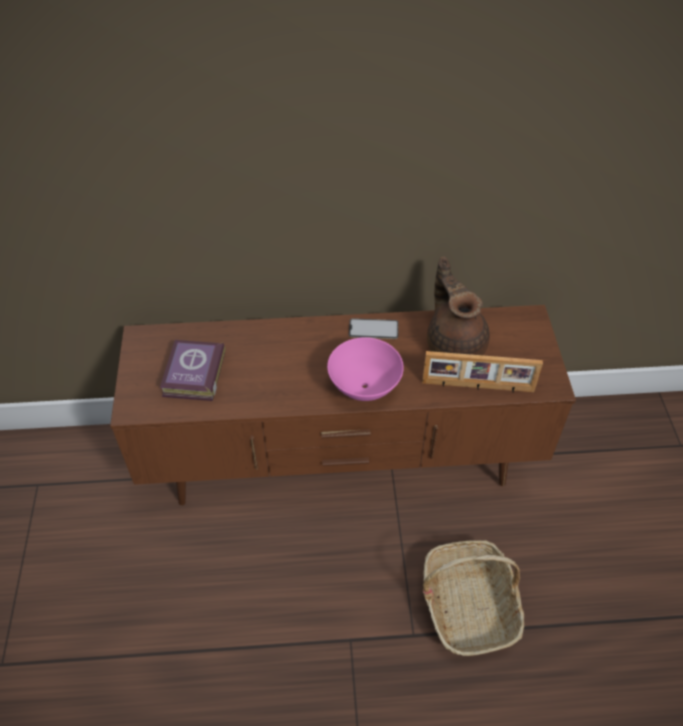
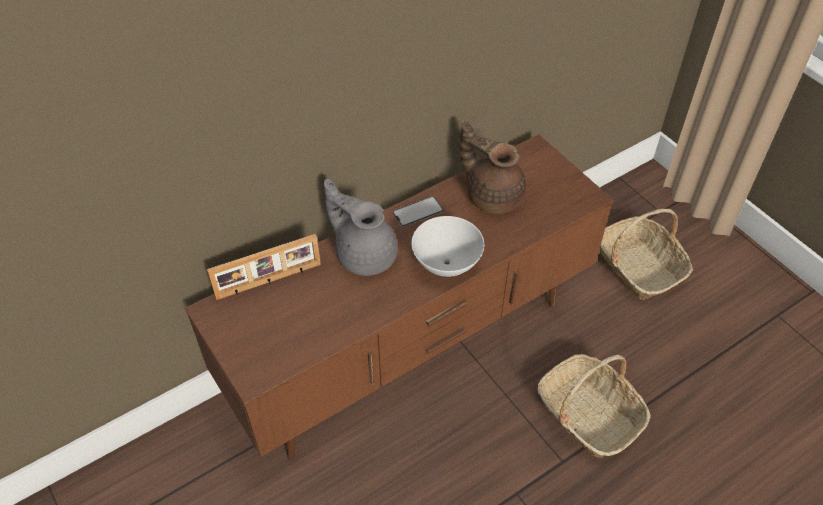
camera: 30 degrees left, 0 degrees up
(193, 375) = (288, 322): book -> none
(299, 346) = (364, 254): none -> grey teapot
(363, 388) = (446, 264): pink bowl -> white bowl
(477, 387) = (535, 223): picture frame -> picture frame (269, 281)
(618, 489) = (638, 267): none -> basket

